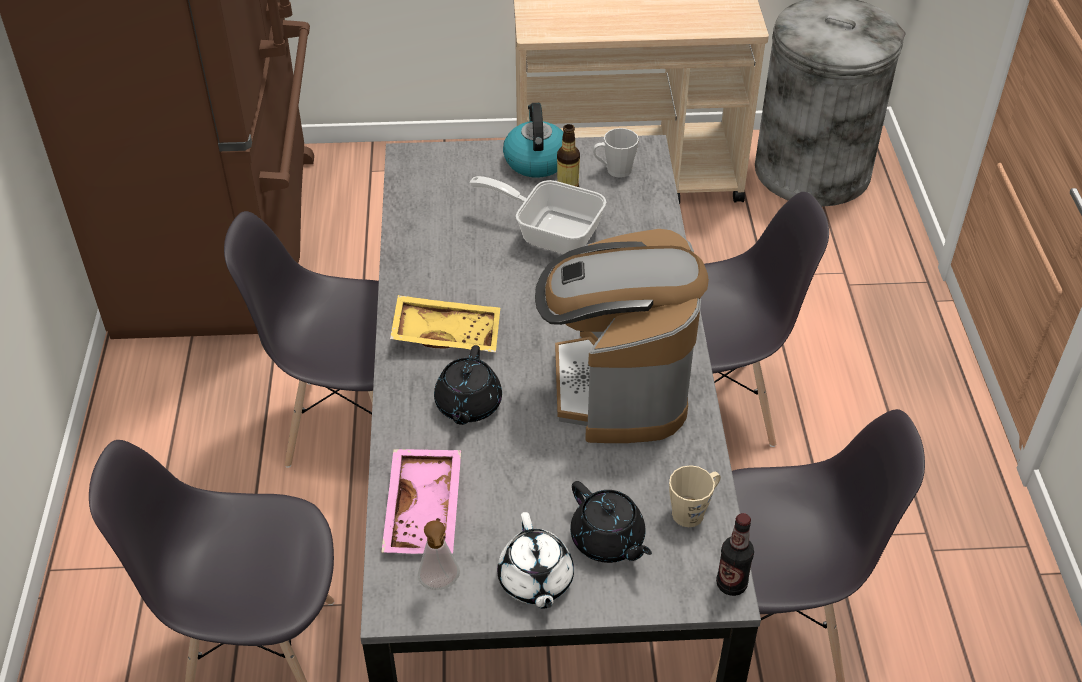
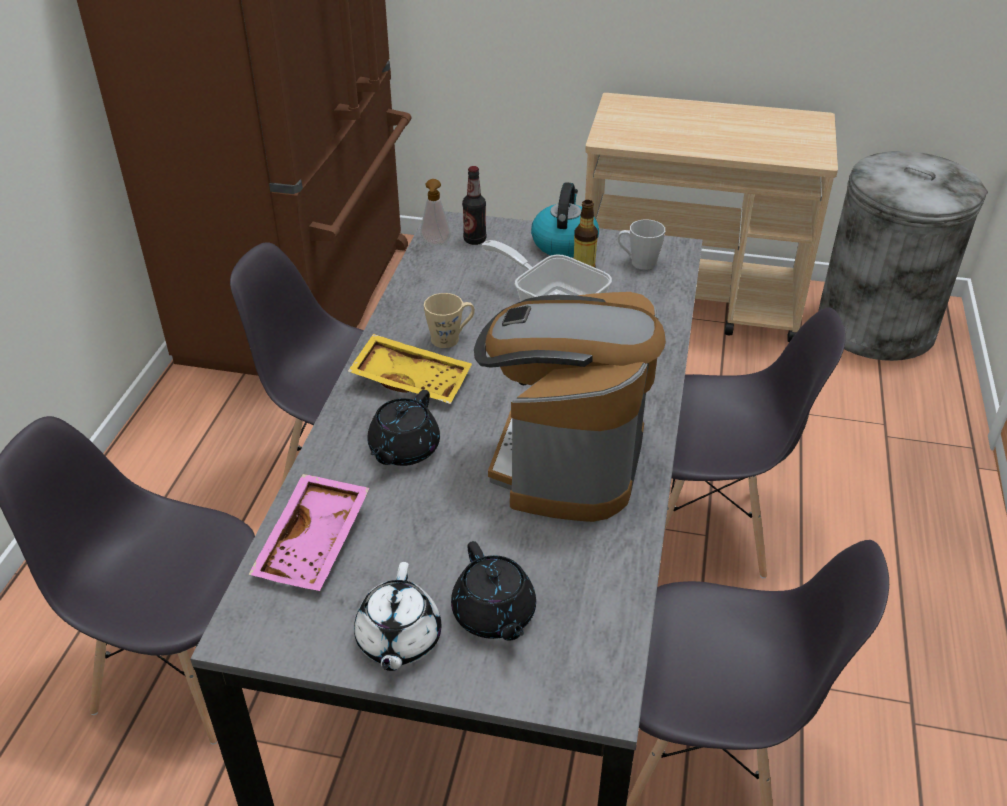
camera: 15 degrees right, 5 degrees down
(440, 585) = (296, 623): soap dispenser -> soap dispenser (435, 244)
(693, 511) = (600, 603): beige mug -> beige mug (450, 338)
(731, 584) = (615, 693): bottle -> bottle (474, 240)

